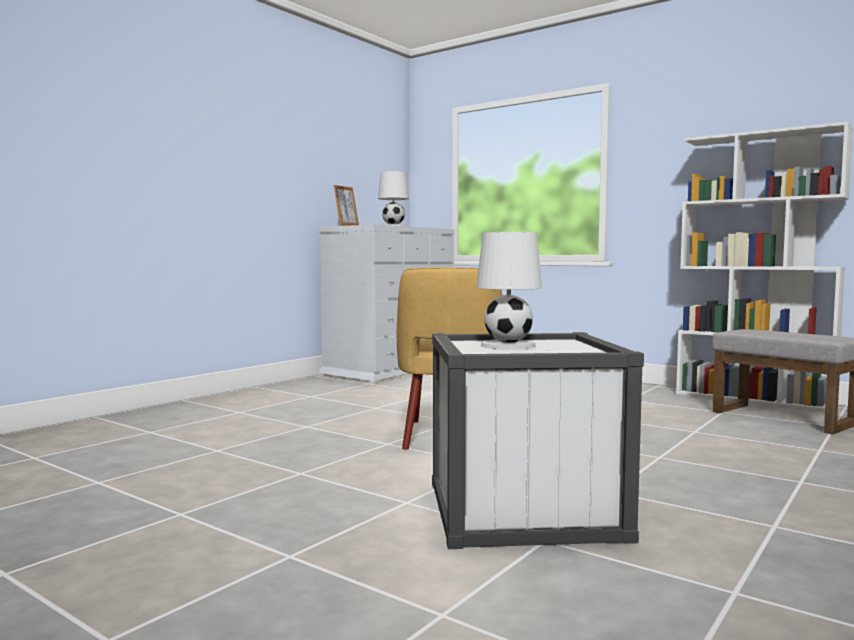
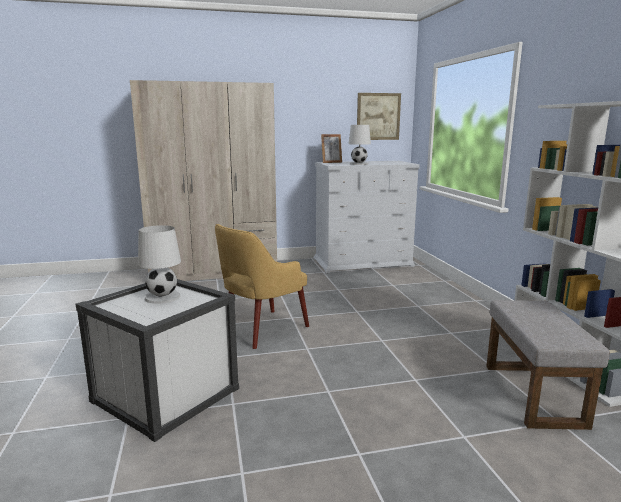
camera: 40 degrees right, 10 degrees up
(209, 406) = (214, 272): none -> beige wardrobe
(379, 170) = (378, 116): none -> picture

